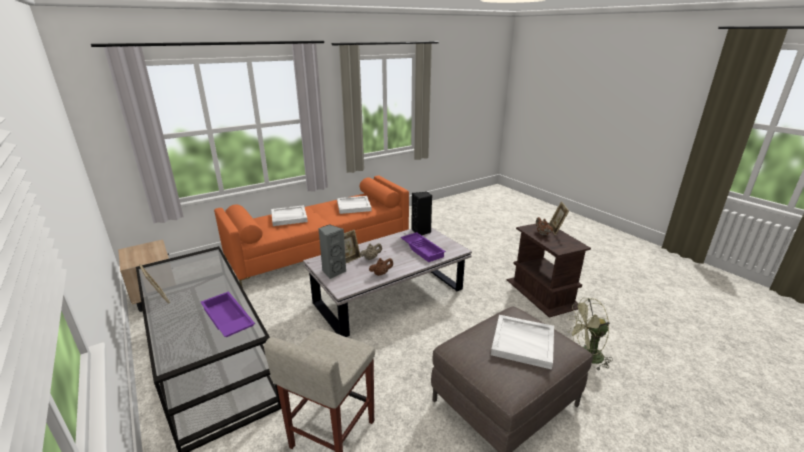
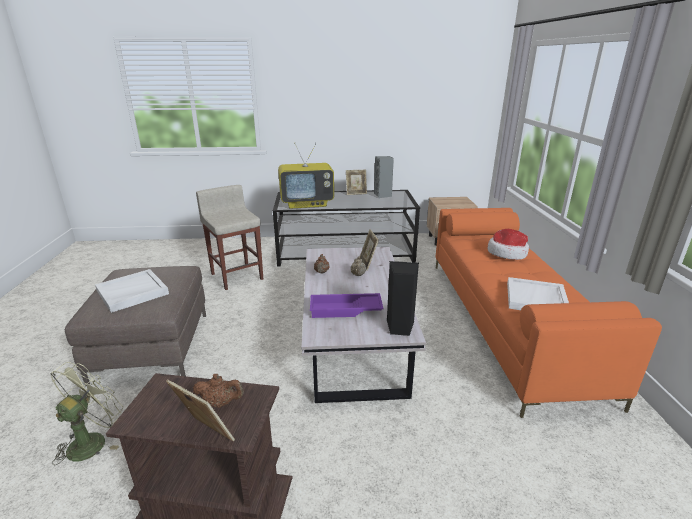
camera: 120 degrees right, 0 degrees up
(227, 320) = (307, 203): purple tray -> television
(289, 217) = (507, 253): white tray -> hat
(333, 272) = (351, 254): grey speaker -> grey speaker (383, 195)

